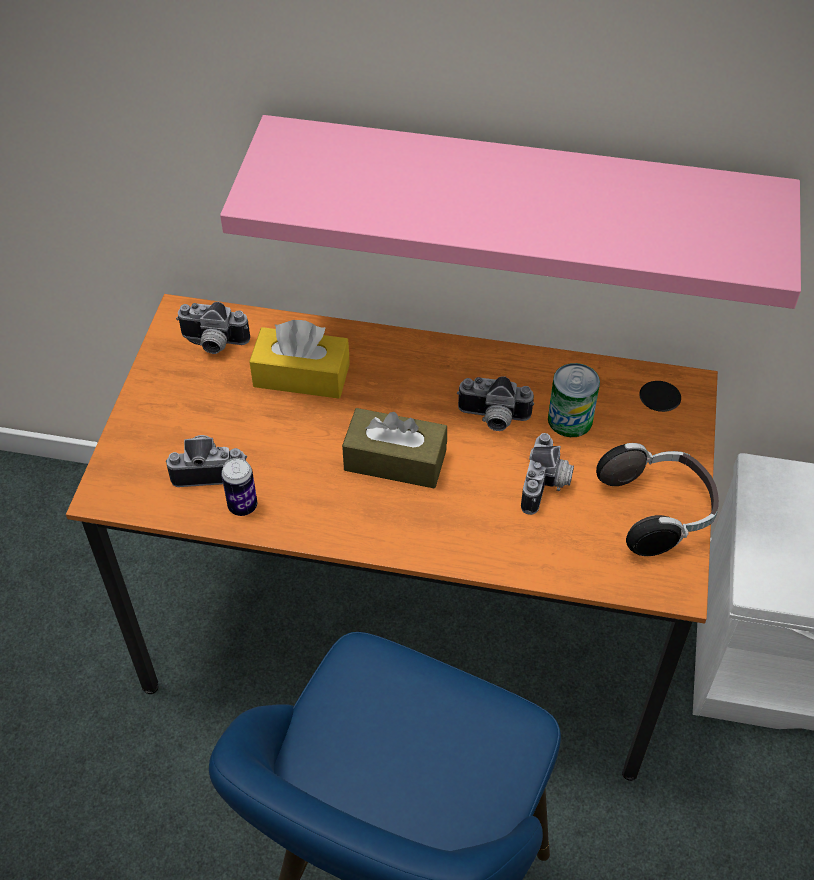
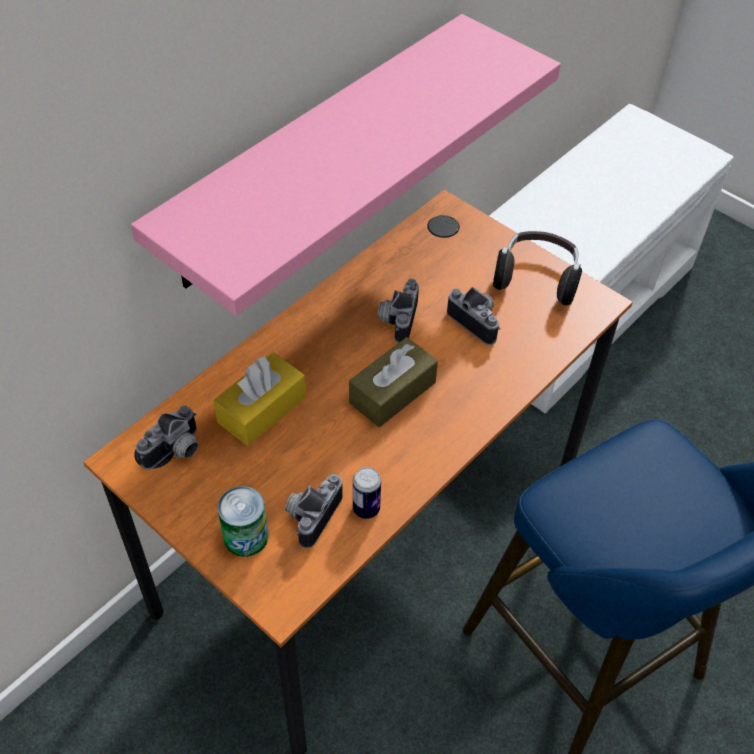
camera: 60 degrees left, 0 degrees up
(493, 419) = (396, 319): camera -> camera turned 150 degrees clockwise
(570, 419) = (429, 280): can -> can (246, 536)

